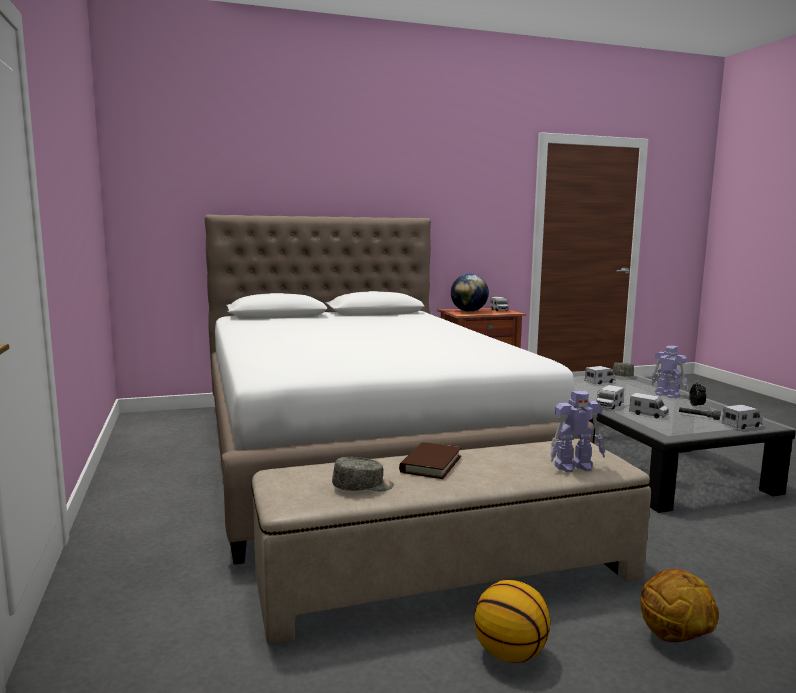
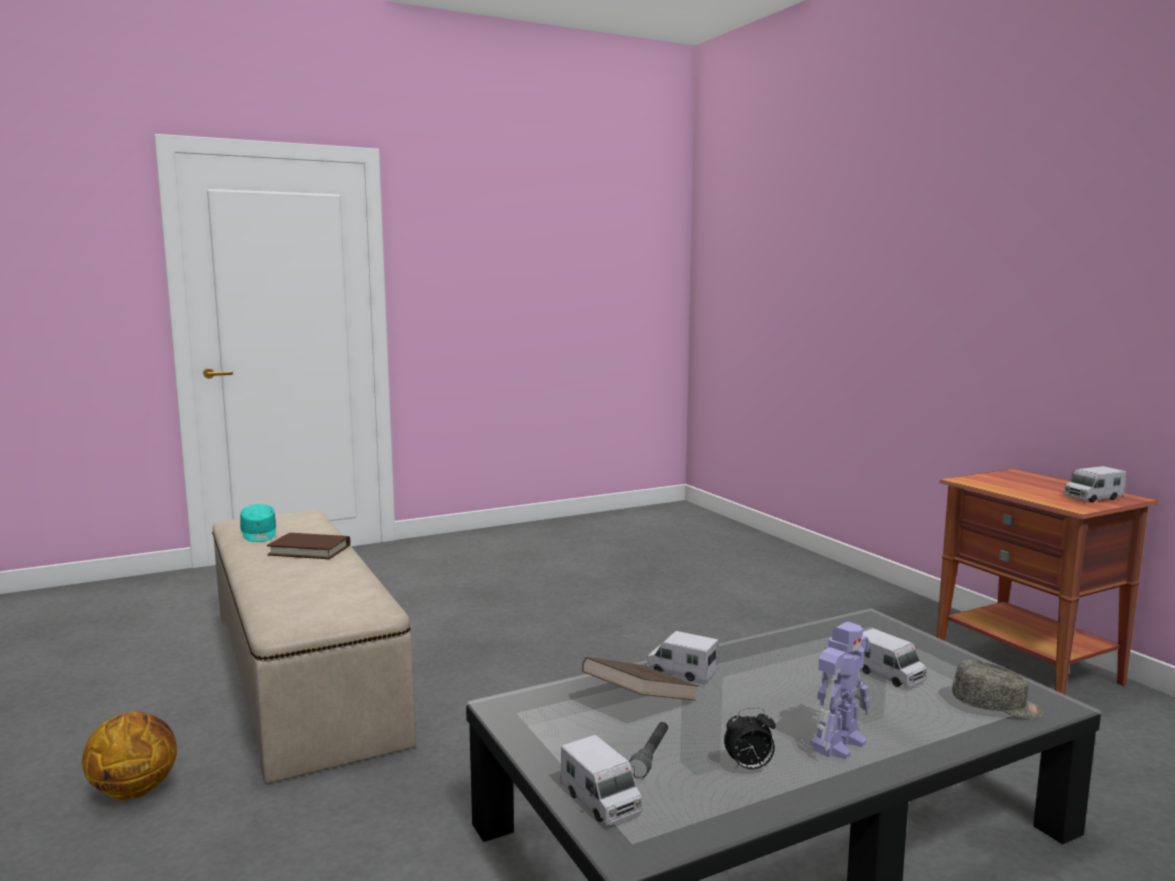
camera: 80 degrees right, 0 degrees up
(359, 450) = (642, 604): white bed -> none
(363, 487) = (259, 534): grey cap -> turquoise cap
(469, 311) = (1019, 482): globe -> none
(510, 653) = (160, 701): basketball -> none
(575, 467) = (282, 603): toy robot -> none
(648, 414) = (640, 703): toy truck -> brown book

